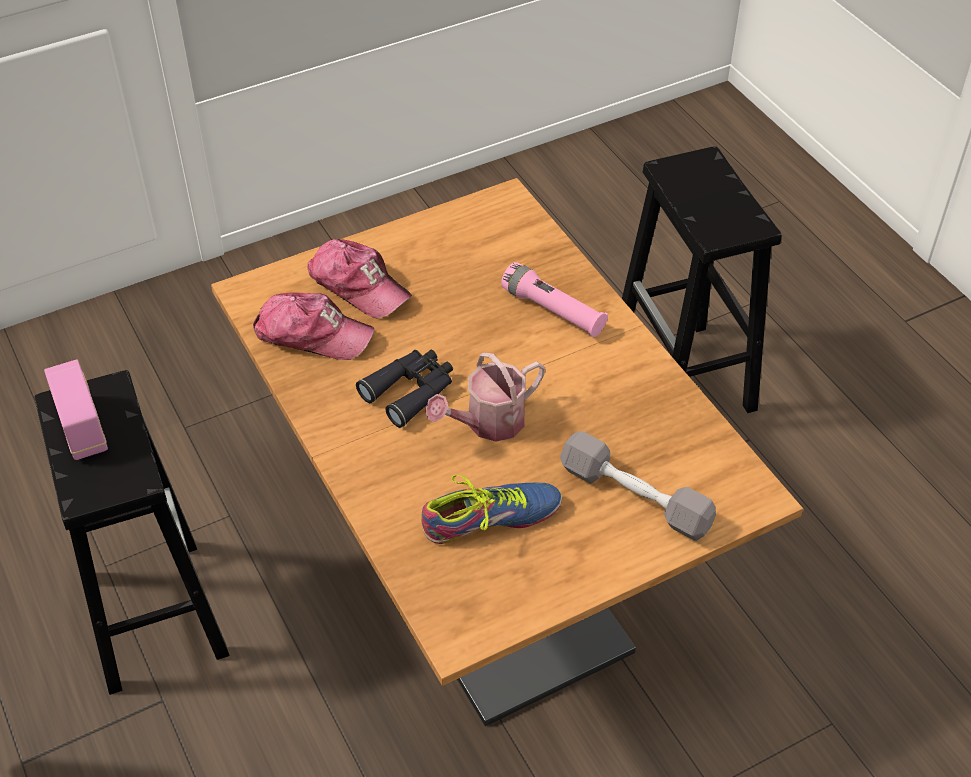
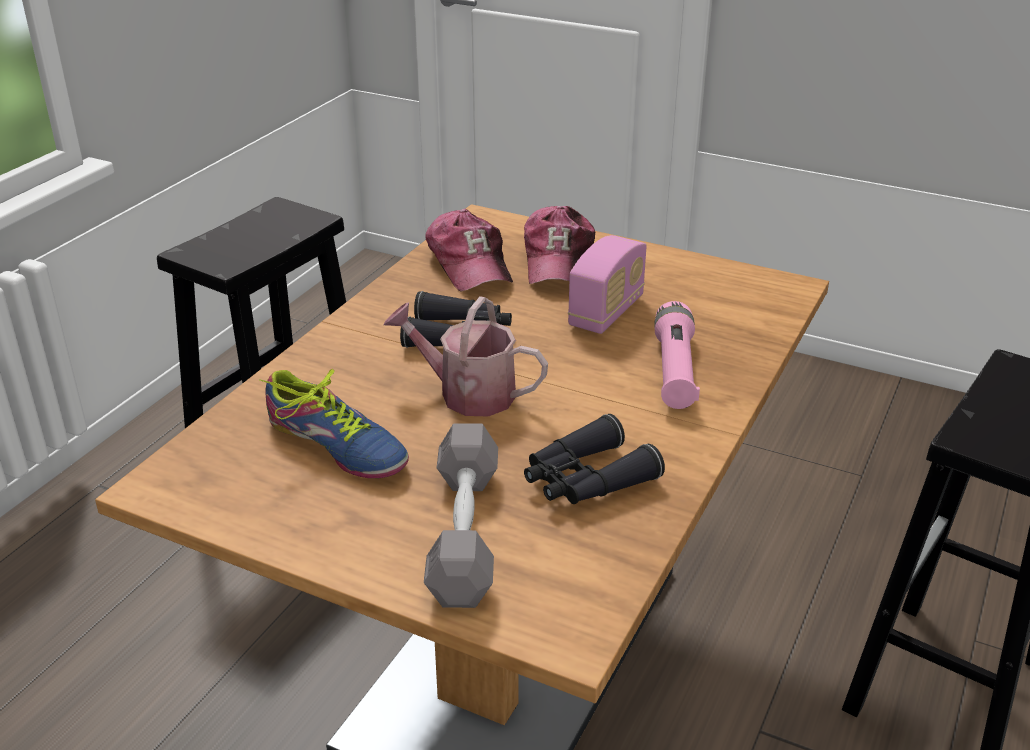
camera: 55 degrees right, 15 degrees down
(82, 428) = (259, 225): radio -> radio (606, 312)
(630, 416) = (586, 479): none -> black binoculars

